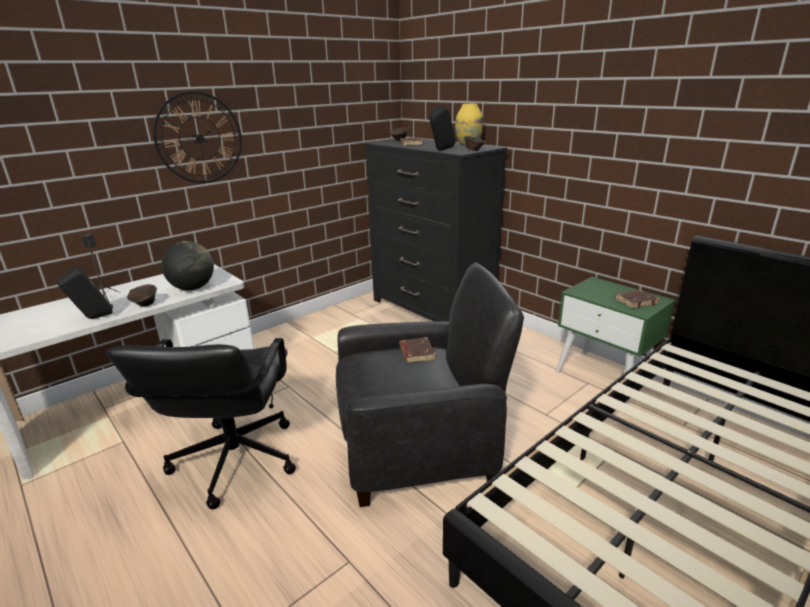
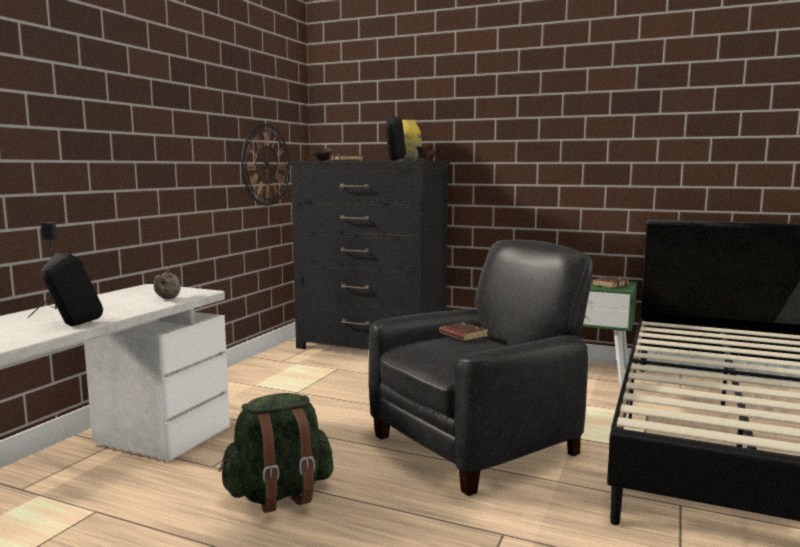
camera: 25 degrees left, 15 degrees down
(145, 304) = (128, 312): brown bowl -> none
(193, 288) = (168, 298): globe -> beige teapot
(199, 138) = (135, 133): wall clock -> wall clock (266, 165)
(234, 460) = (279, 494): black office chair -> green backpack

